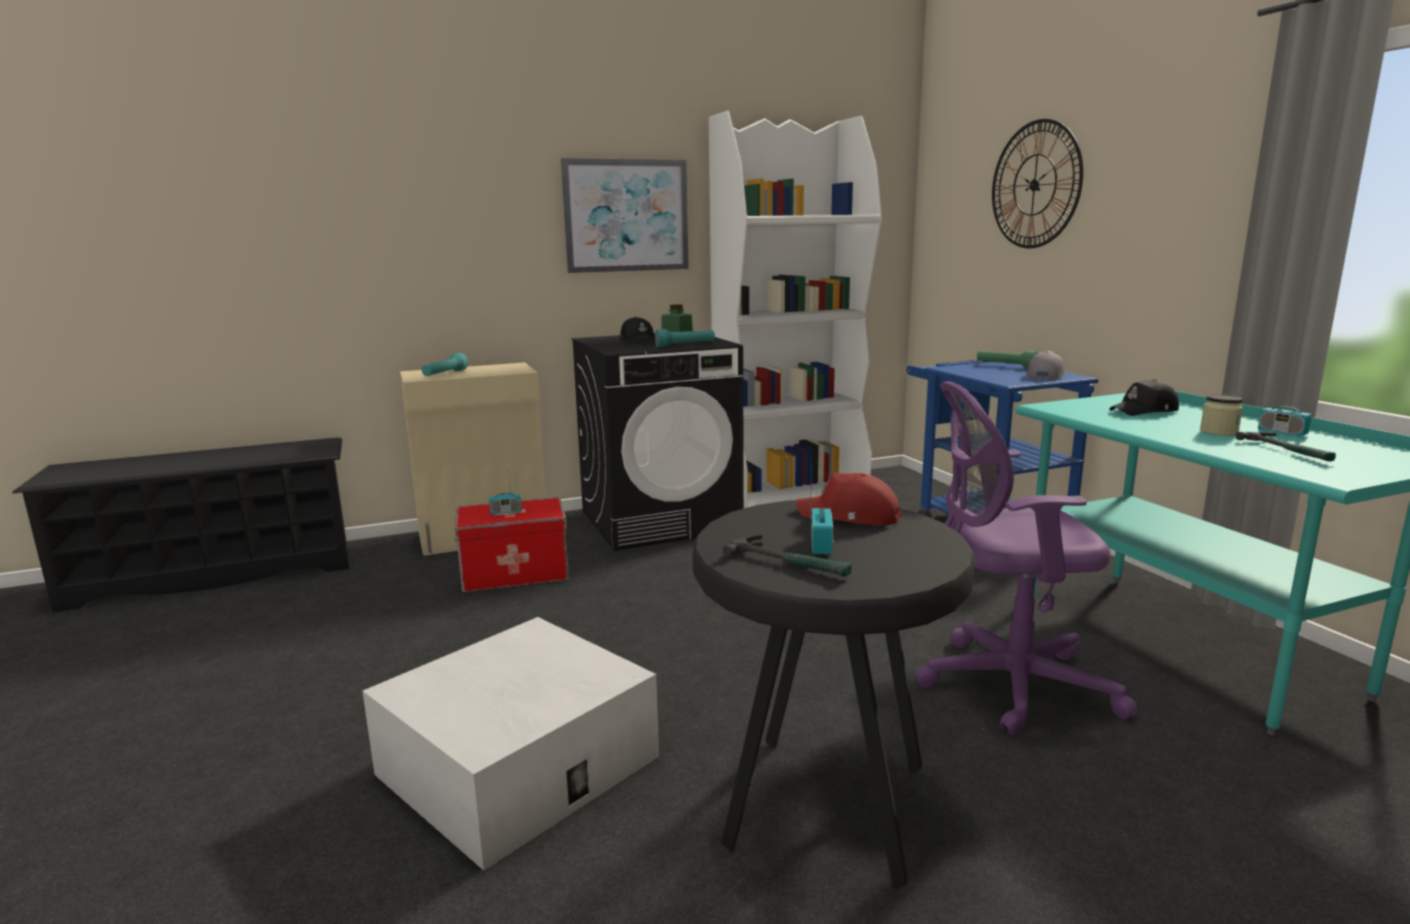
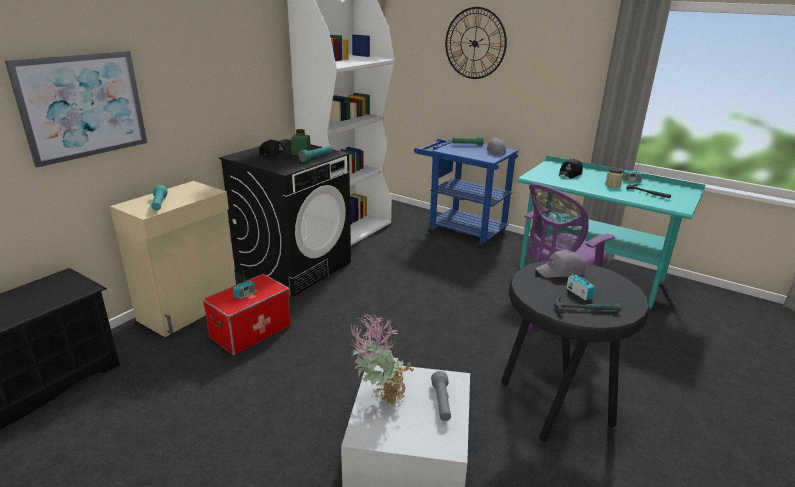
camera: 35 degrees left, 10 degrees up
(483, 661) = (379, 400): none -> potted plant
(556, 692) = (441, 403): none -> grey flashlight
(626, 216) = (244, 65): picture -> picture (83, 106)
(849, 516) = (560, 272): red cap -> grey cap

